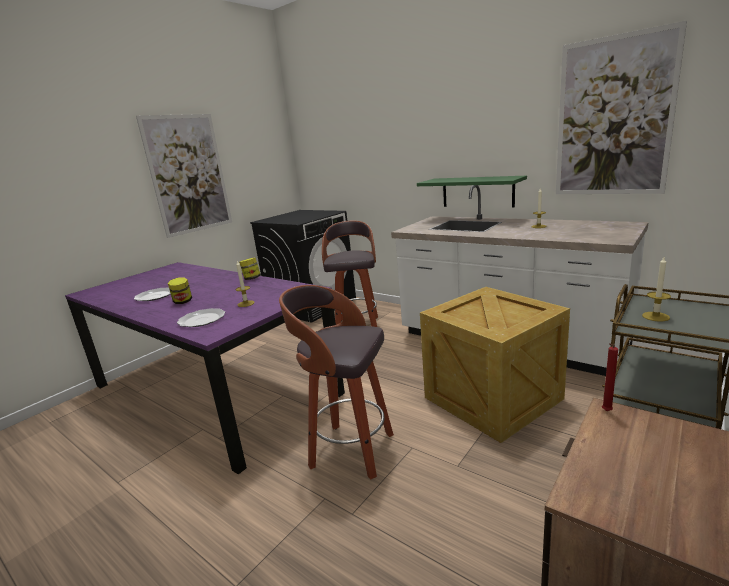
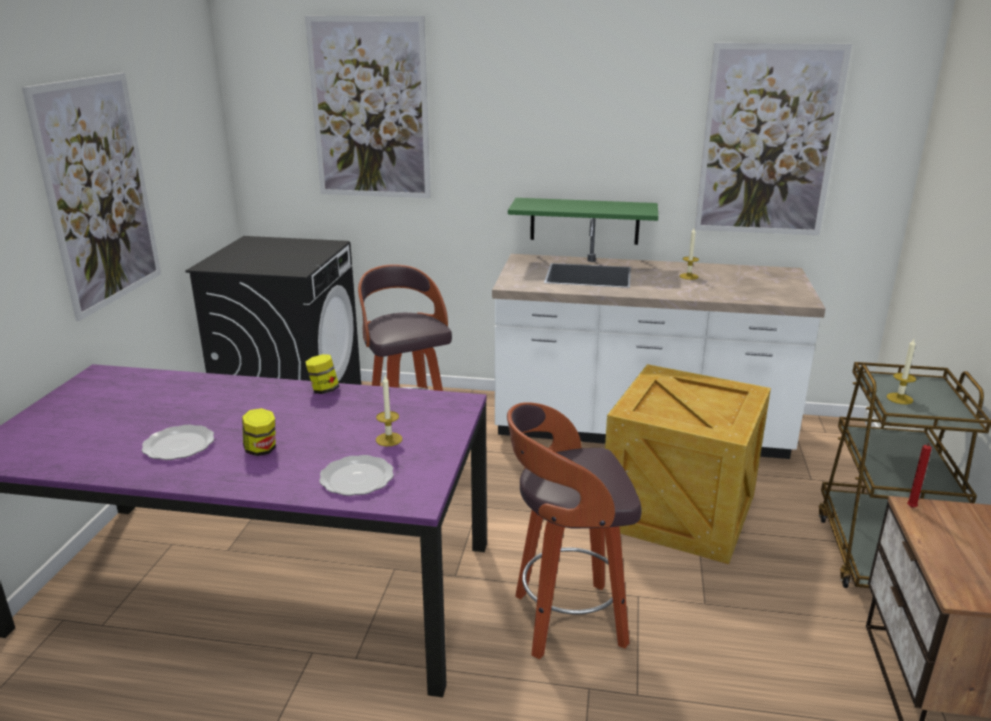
camera: 30 degrees left, 5 degrees up
(354, 130) = (370, 109): none -> picture

